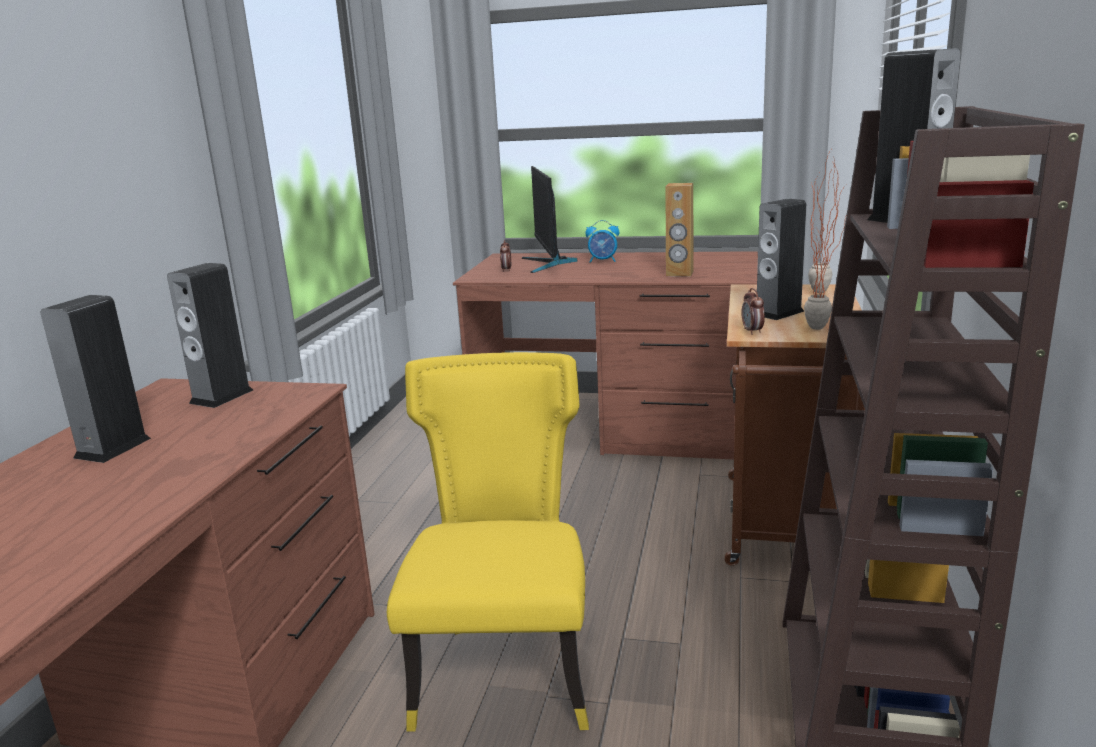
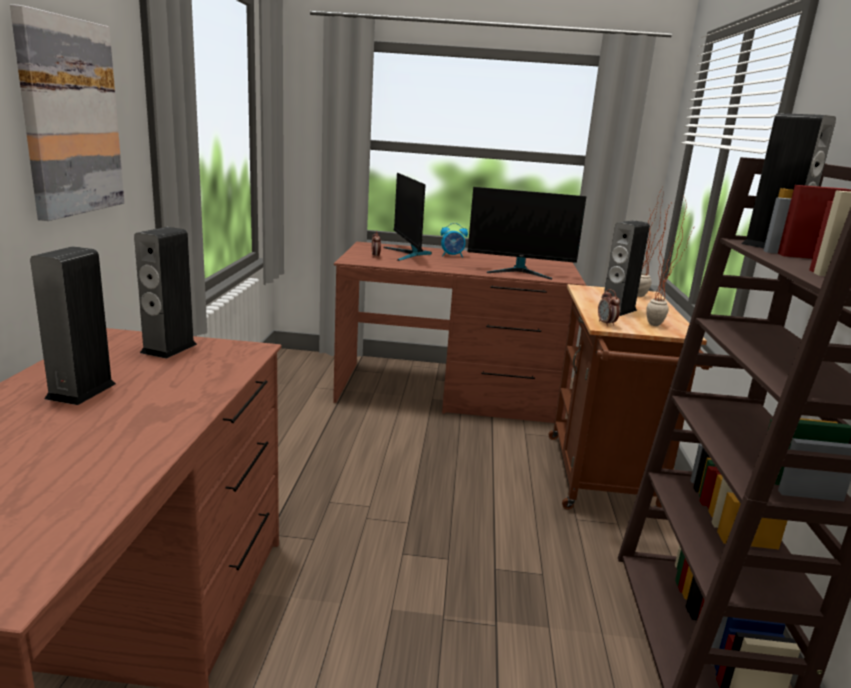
camera: 10 degrees left, 0 degrees up
(104, 155) = (70, 118): none -> picture
(506, 671) = (404, 597): yellow chair -> none
(679, 274) = (520, 272): brown speaker -> monitor

